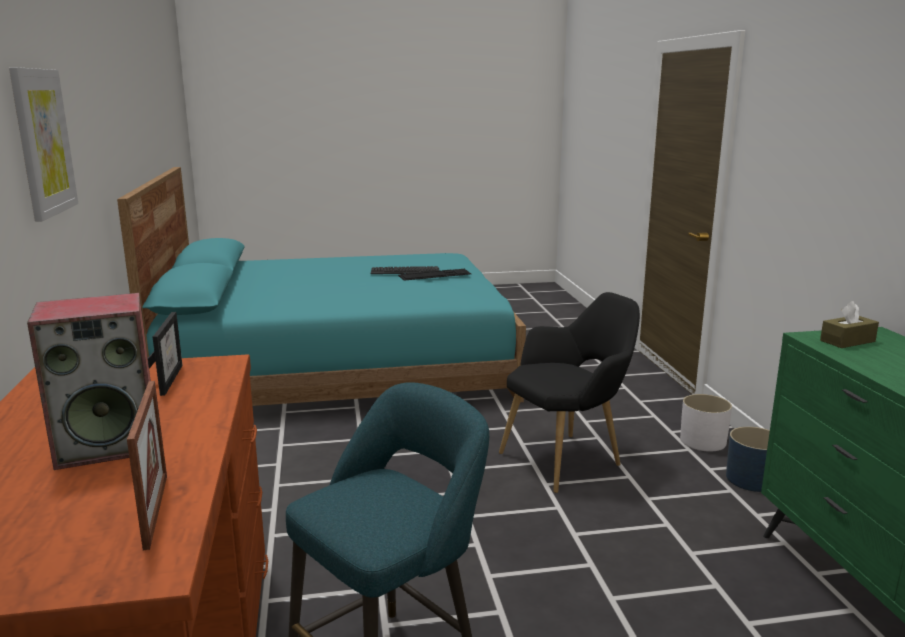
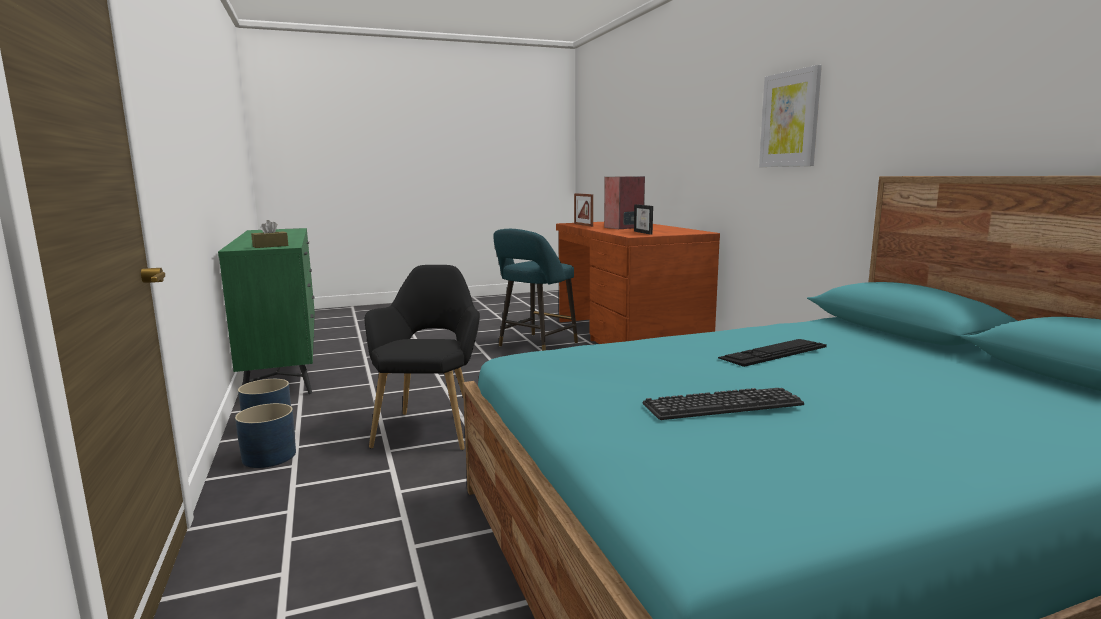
camera: 170 degrees right, 5 degrees down
(435, 275) = (639, 385): keyboard -> keyboard (773, 352)
(568, 459) = (430, 427): black armchair -> black armchair turned 135 degrees clockwise
(703, 441) = (269, 456): white planter -> blue planter

